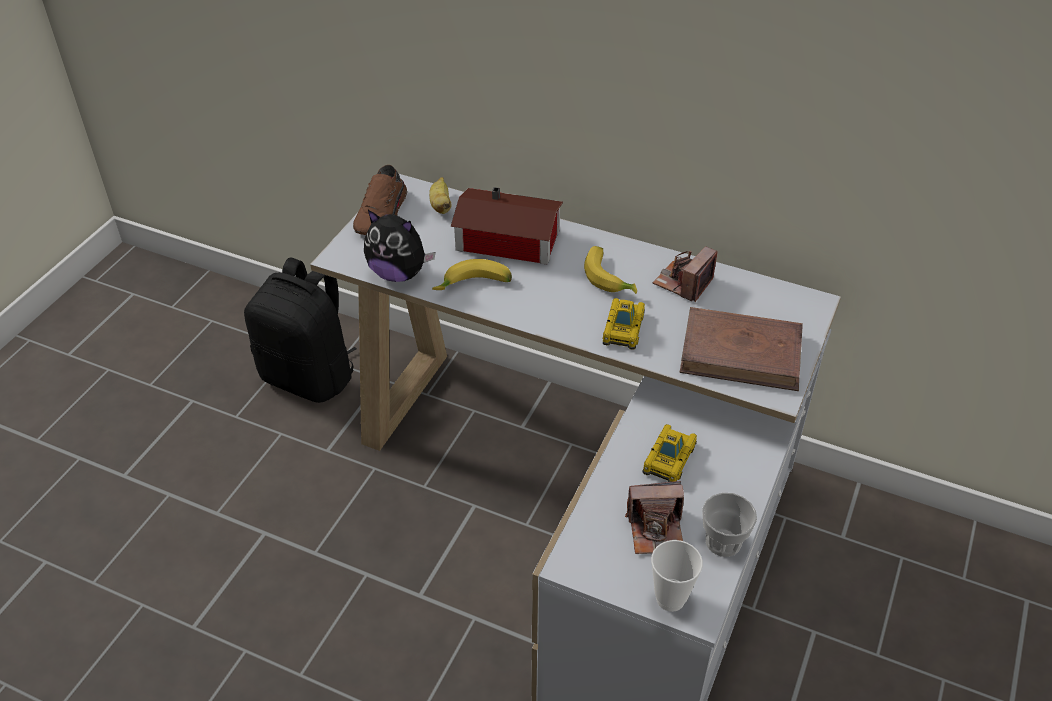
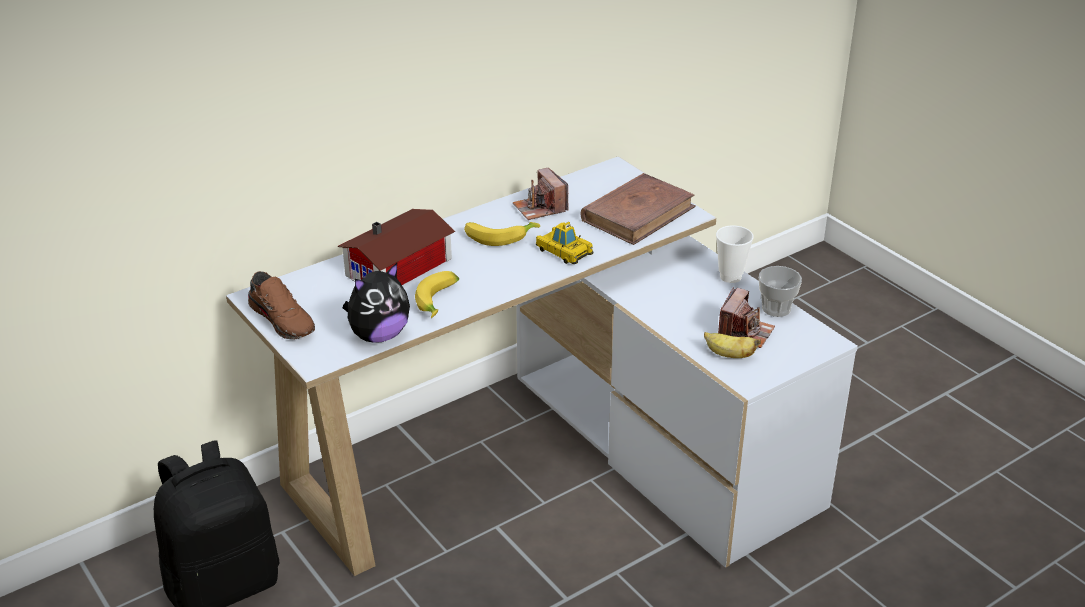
camera: 60 degrees left, 10 degrees down
(441, 206) = (310, 285): banana -> banana (729, 355)
(669, 459) = (683, 301): toy car -> none
(670, 599) = (809, 349): cup -> cup (730, 277)

